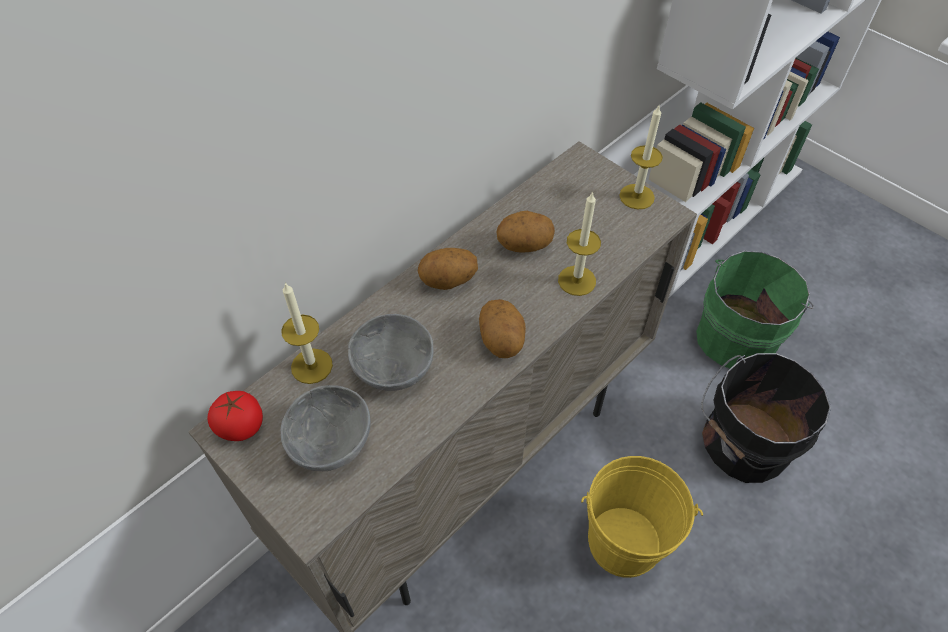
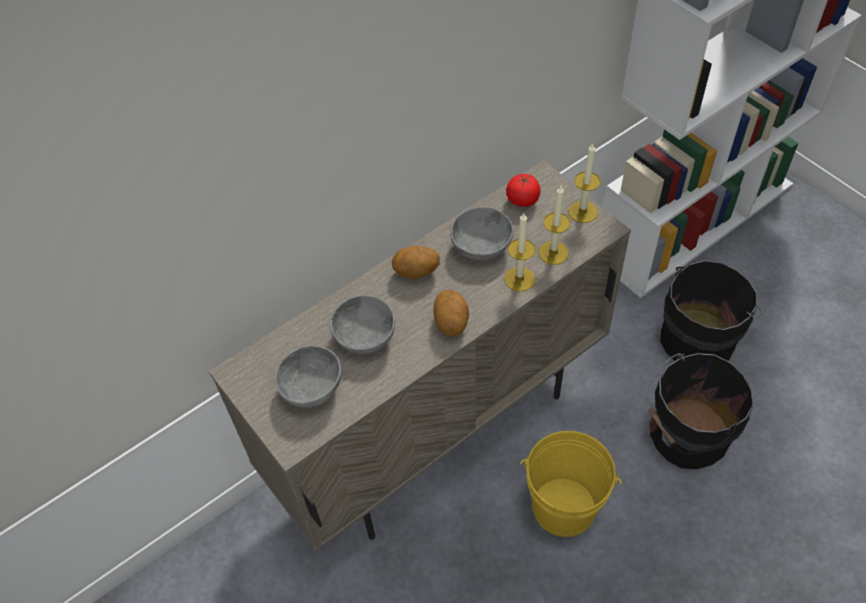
camera: 10 degrees right, 0 degrees up
(241, 426) = (247, 371): tomato -> tomato (522, 200)
(311, 366) = (303, 330): candle -> candle (553, 253)
(524, 245) = (482, 247): potato -> grey bowl
(738, 335) = (700, 337): green bucket -> black bucket

